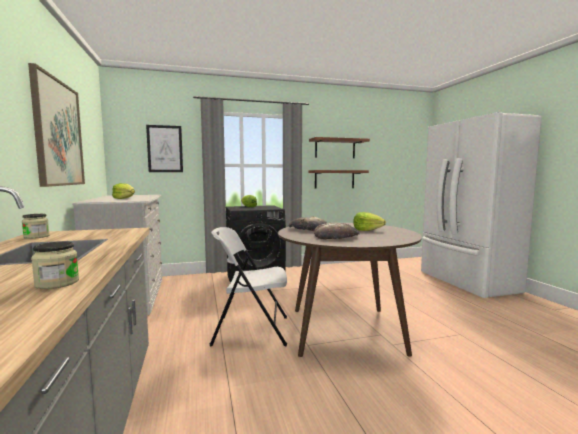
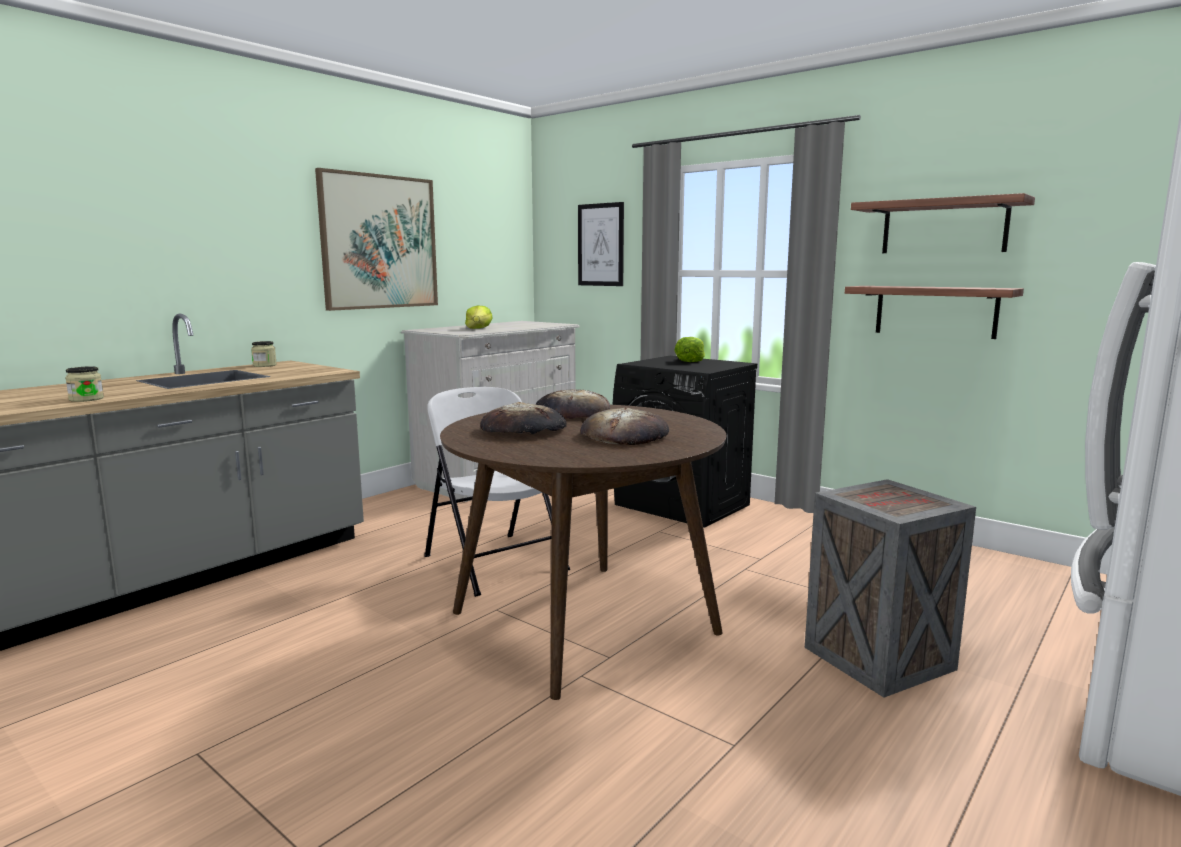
camera: 55 degrees right, 5 degrees up
(367, 230) = (625, 435): lettuce -> bread
(416, 296) = (882, 659): none -> crate

